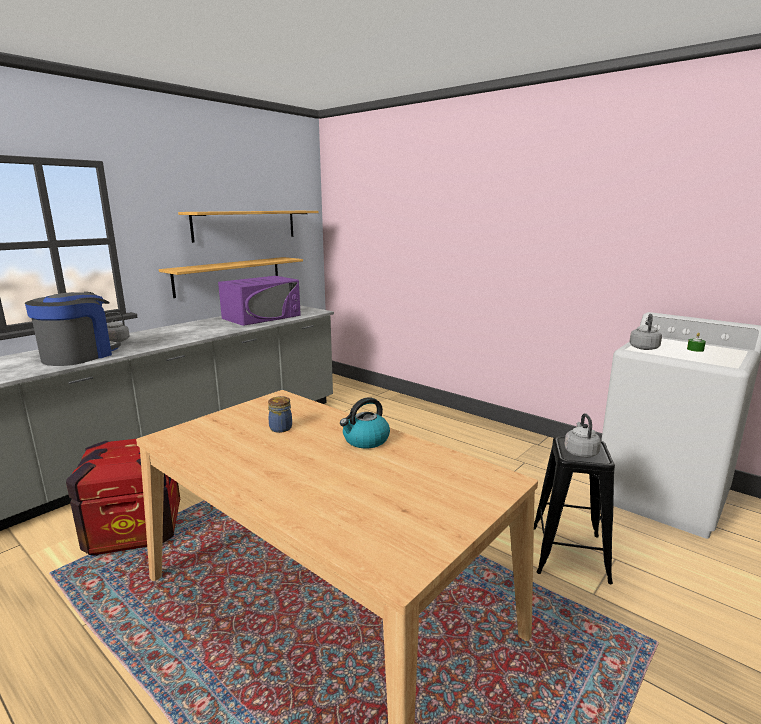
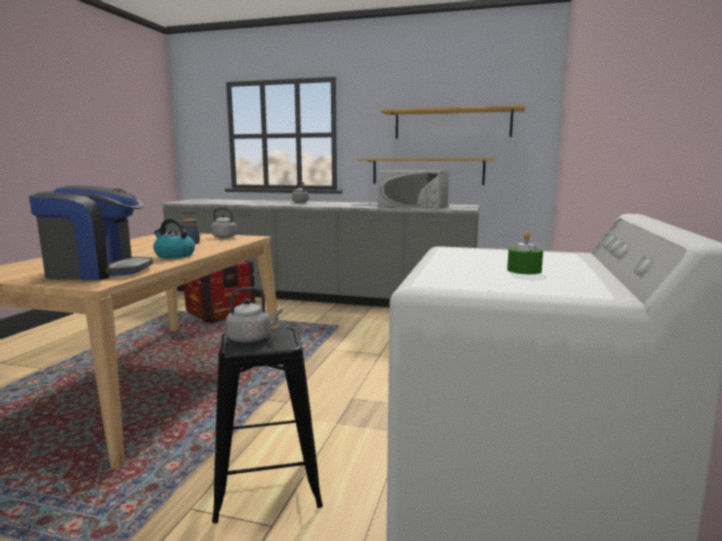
camera: 65 degrees right, 5 degrees down
(79, 356) = (262, 203): coffee machine -> coffee machine (97, 271)
(262, 317) = (413, 206): purple microwave -> white microwave
(644, 347) = (472, 252): grey kettle -> grey kettle (226, 237)

